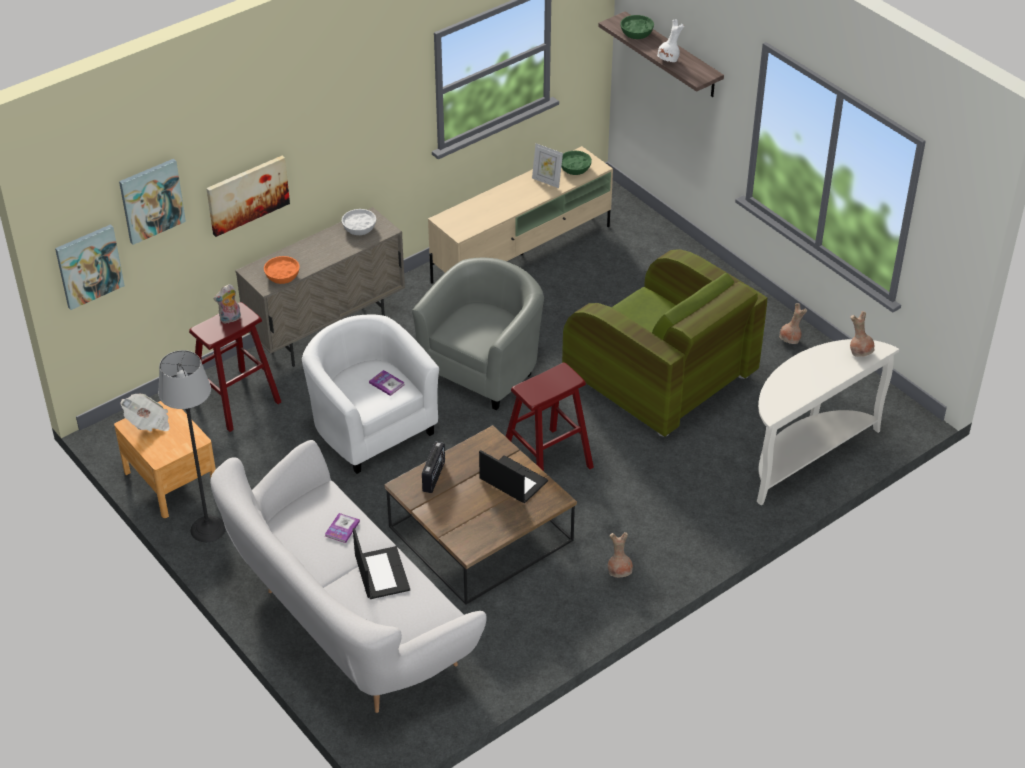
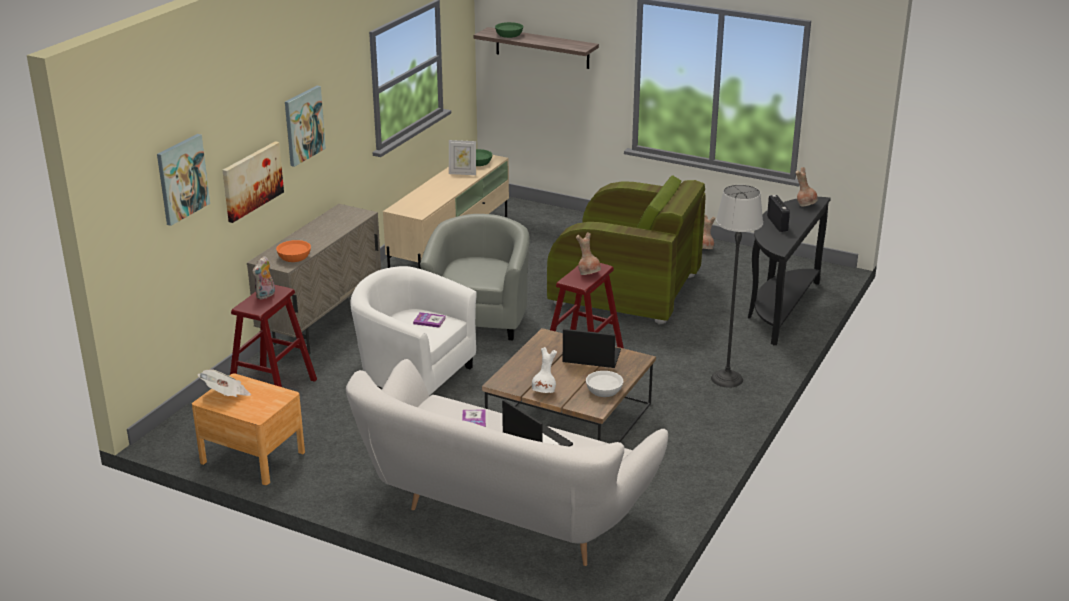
camera: 25 degrees left, 15 degrees down
(89, 266) = (135, 249): picture -> picture (303, 125)
(208, 529) = (316, 481): floor lamp -> floor lamp (726, 379)
(360, 228) = (338, 216): white bowl -> white bowl (604, 390)
(434, 477) = (522, 370): radio -> radio (777, 224)
(620, 572) = (706, 413): brown vase -> brown vase (589, 273)
(669, 60) = (549, 43): white vase -> white vase (544, 392)
(805, 455) = (779, 309): white console table -> black console table

